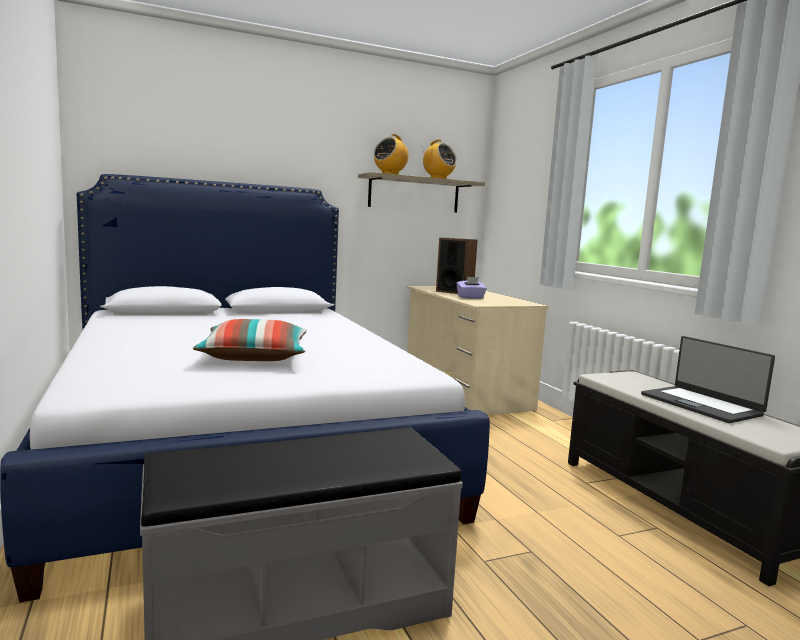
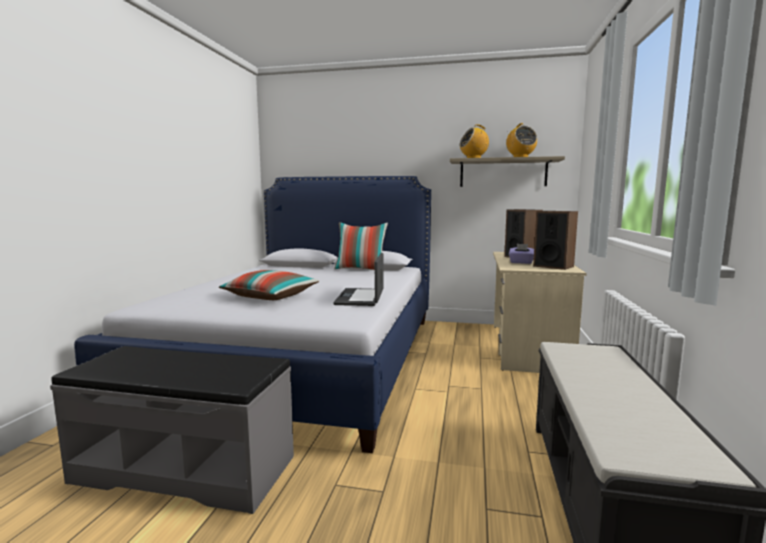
camera: 35 degrees right, 0 degrees up
(272, 314) = (361, 270): none -> pillow
(507, 300) = (553, 266): none -> speaker
(701, 404) = (619, 392): laptop -> laptop (361, 297)

